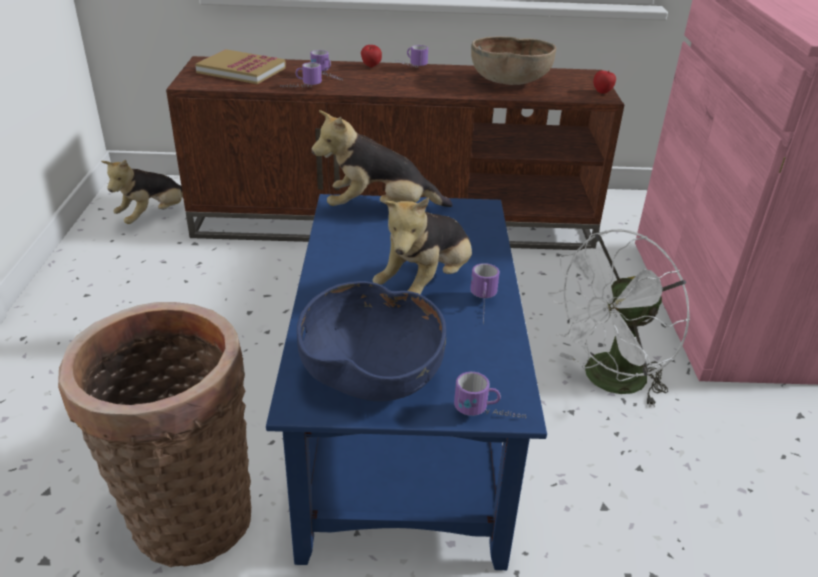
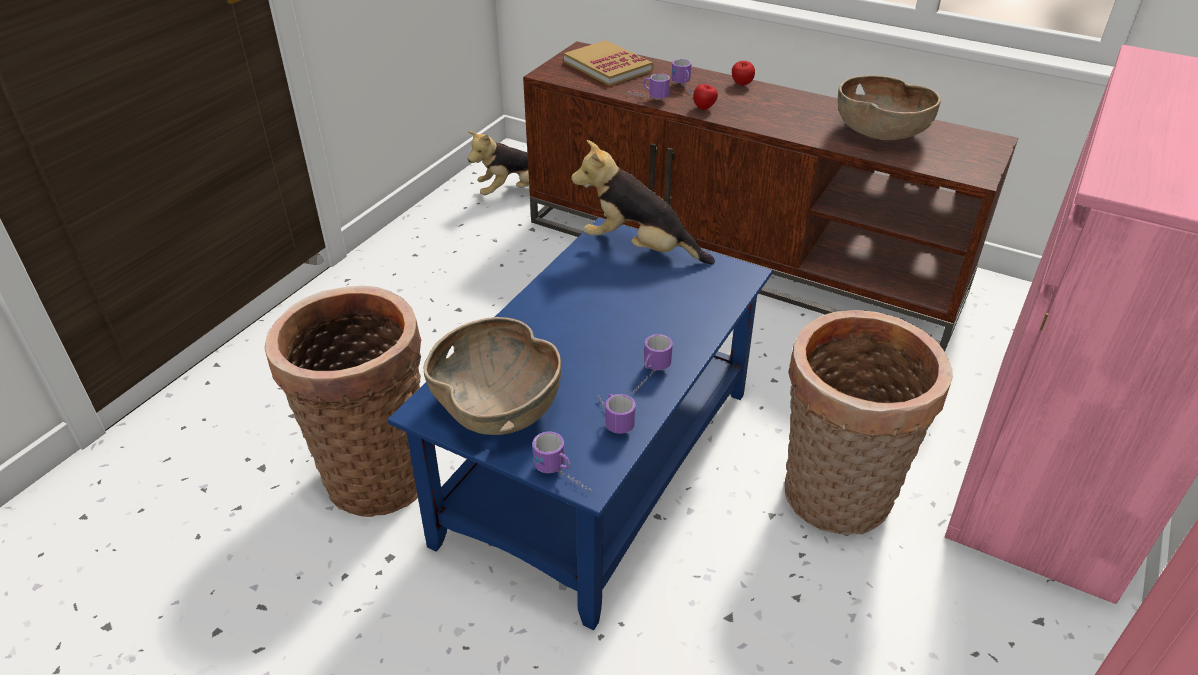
camera: 30 degrees right, 5 degrees up
(372, 375) = (498, 407): blue bowl -> brown bowl
(410, 66) = (785, 92): mug -> mug (612, 419)
(426, 284) = (616, 339): plush toy -> none
(602, 93) = (983, 170): apple -> apple (704, 108)
(607, 382) = (835, 500): white fan -> basket

